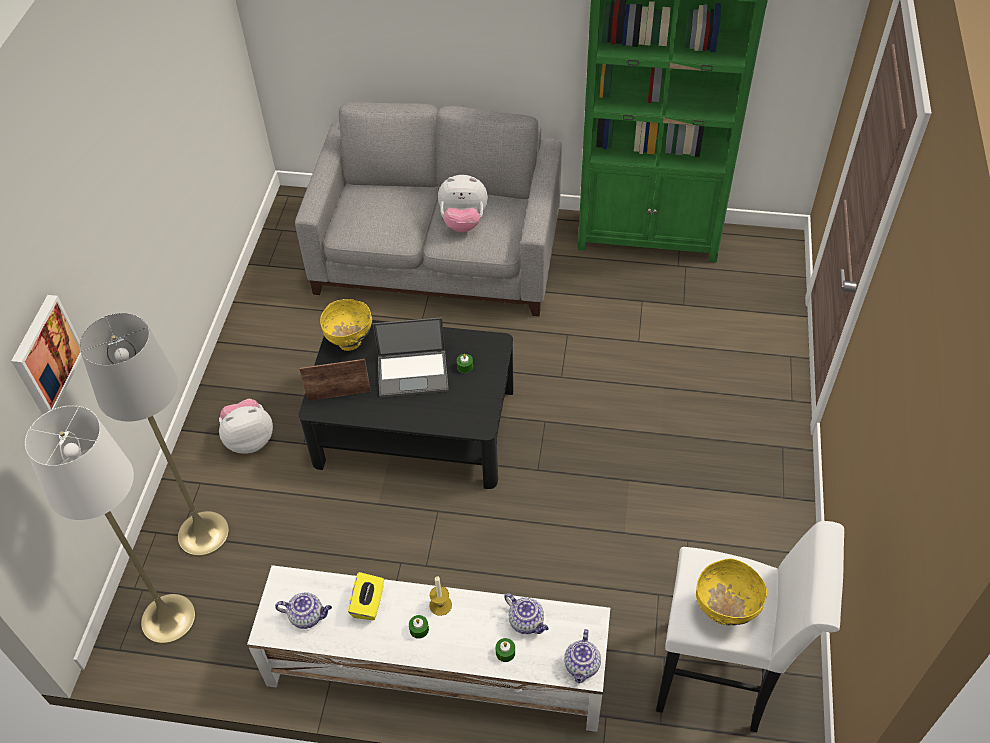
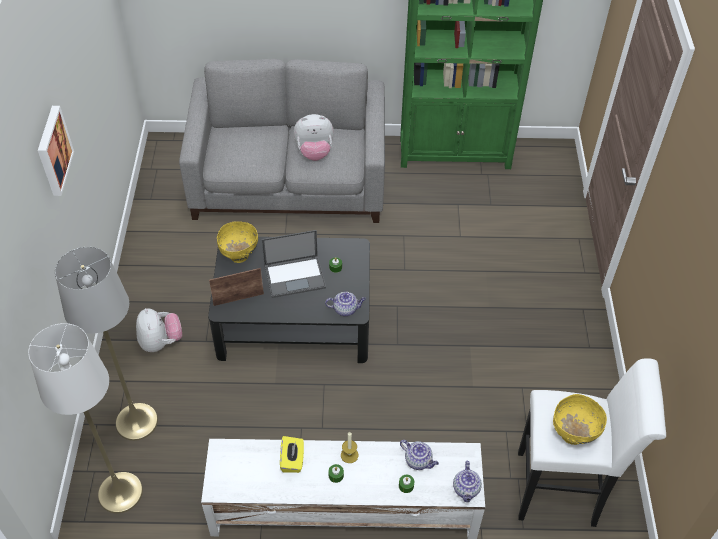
camera: 10 degrees left, 0 degrees up
(44, 354) = (22, 285): picture -> picture (52, 150)
(249, 439) = (161, 342): plush toy -> plush toy turned 105 degrees clockwise
(307, 616) = (246, 475): teapot -> teapot (346, 309)

